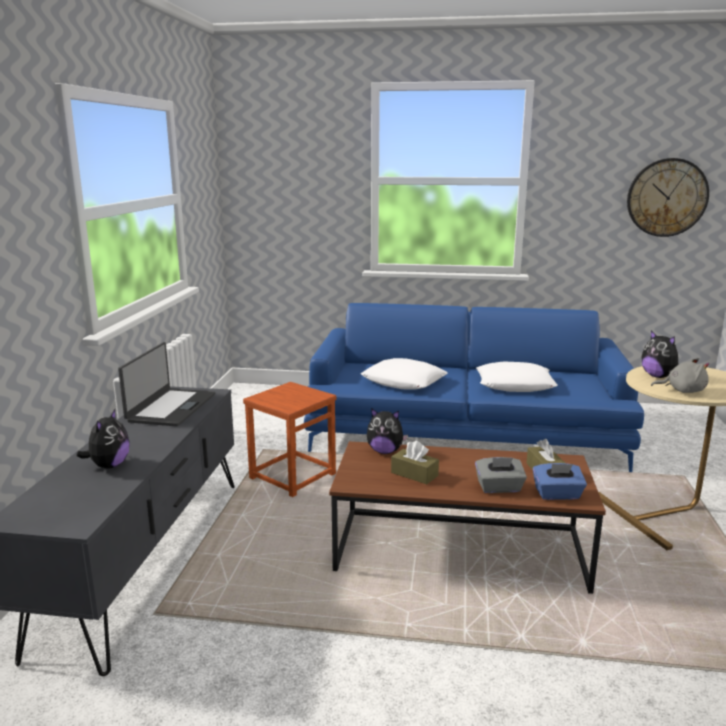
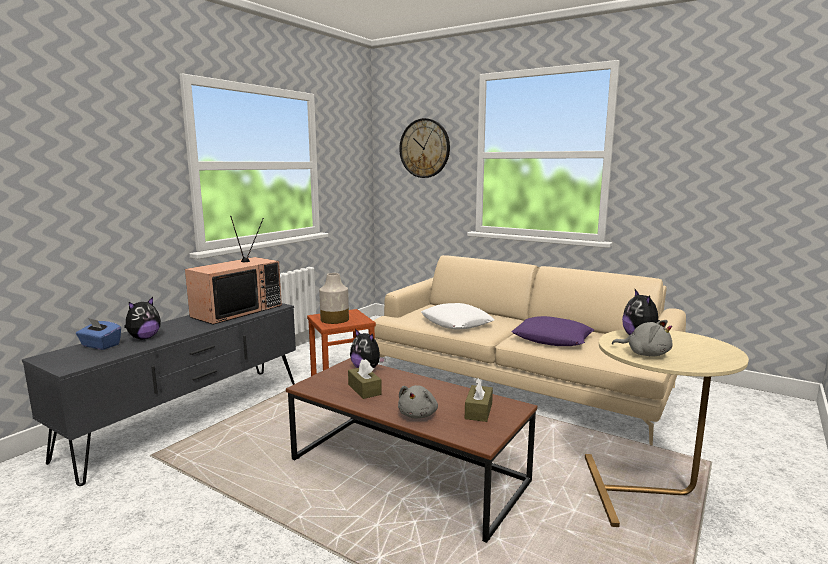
camera: 25 degrees right, 5 degrees down
(170, 407) = (237, 311): laptop -> television
(286, 399) = (335, 319): none -> beige vase
(464, 430) = (519, 377): blue sofa -> beige sofa
(499, 488) = (418, 414): grey tissue box -> grey plush toy
(515, 384) = (552, 338): white pillow -> purple pillow
(557, 494) = (463, 431): blue tissue box -> blue tissue box (100, 345)
(667, 197) = (761, 169): wall clock -> wall clock (424, 148)

